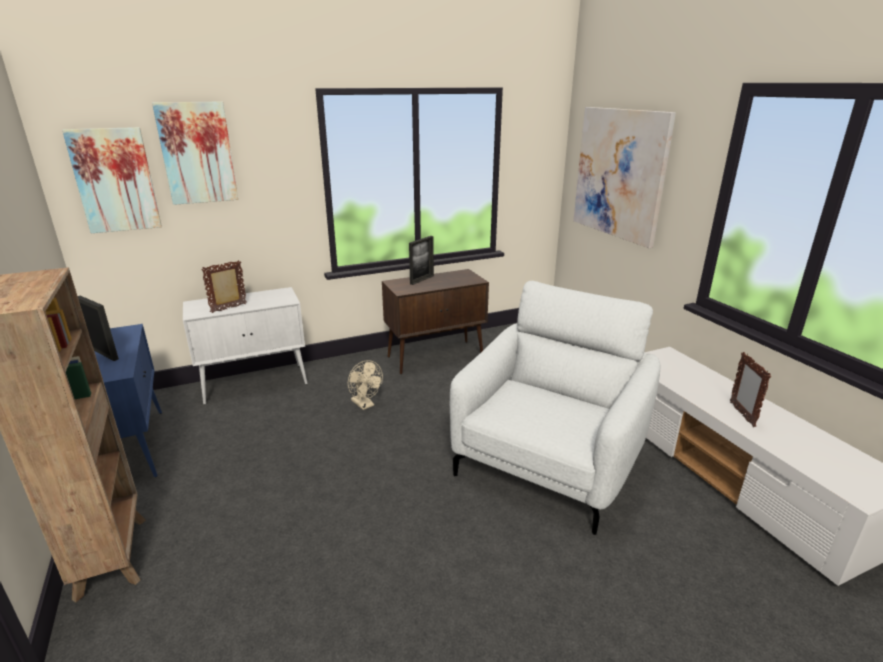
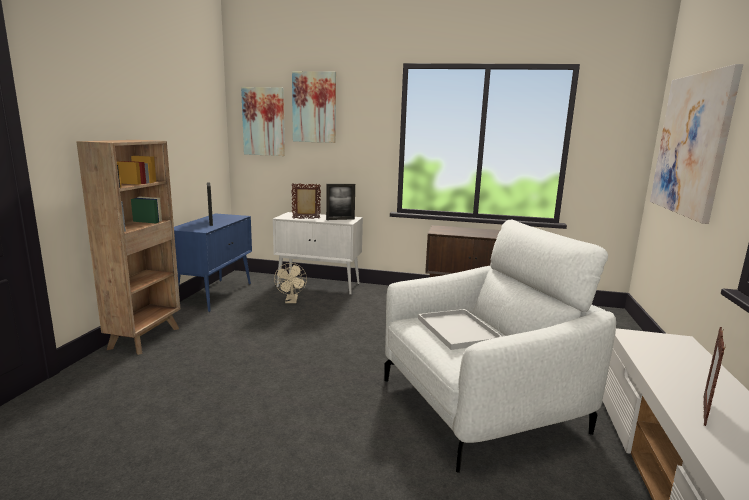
camera: 35 degrees right, 10 degrees down
(365, 405) = (374, 317): beige fan -> beige fan (291, 301)
(422, 280) = (465, 229): picture frame -> picture frame (340, 219)
(535, 407) = (456, 329): none -> white tray

